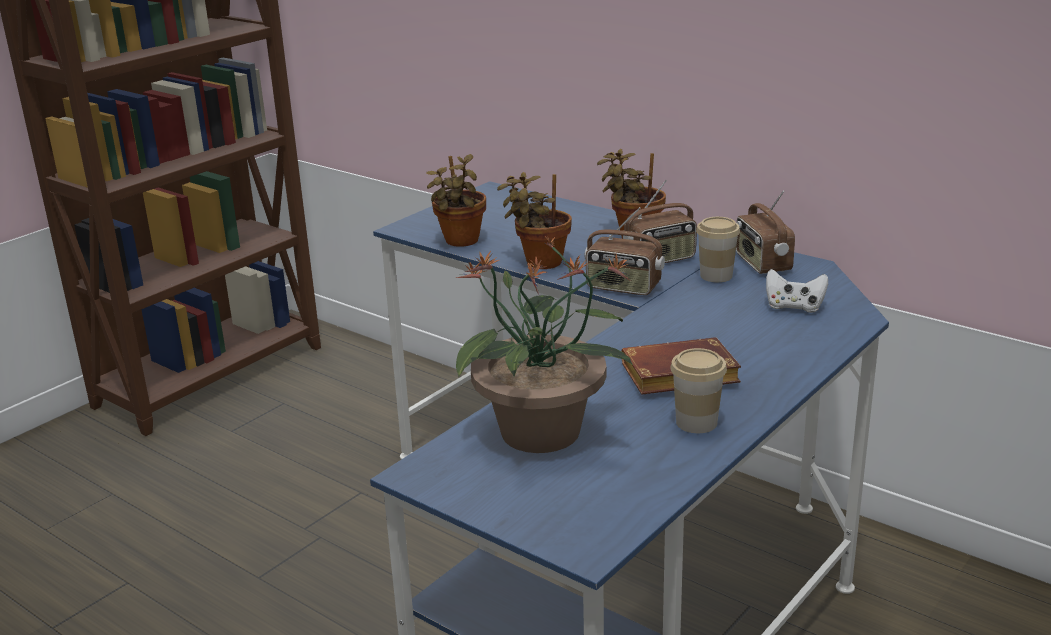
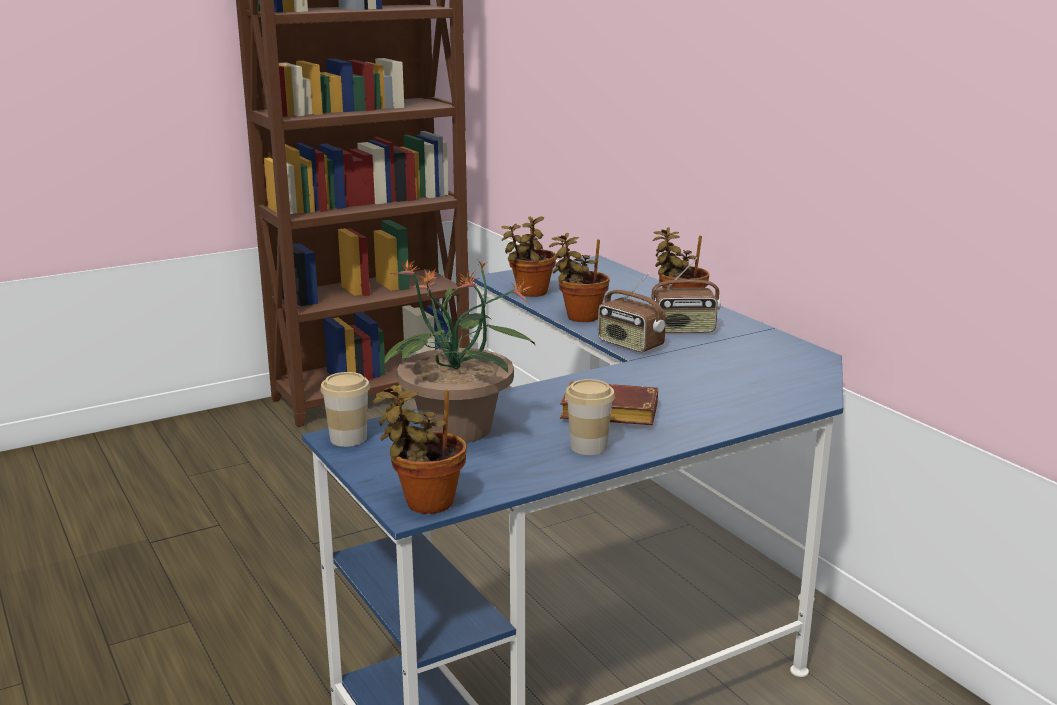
camera: 20 degrees right, 5 degrees down
(591, 534) = (424, 502): none -> potted plant
(716, 275) = (720, 349): cup -> cup (348, 438)
(762, 263) = (771, 347): radio -> none
(794, 307) = (765, 382): white game controller -> none

